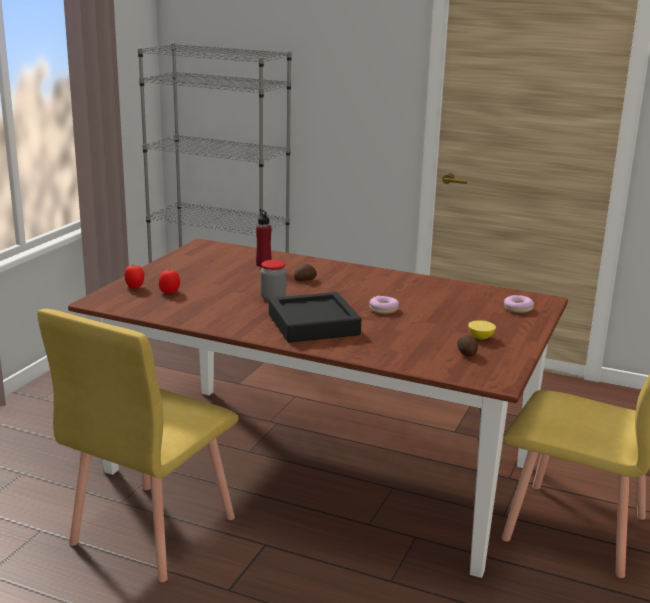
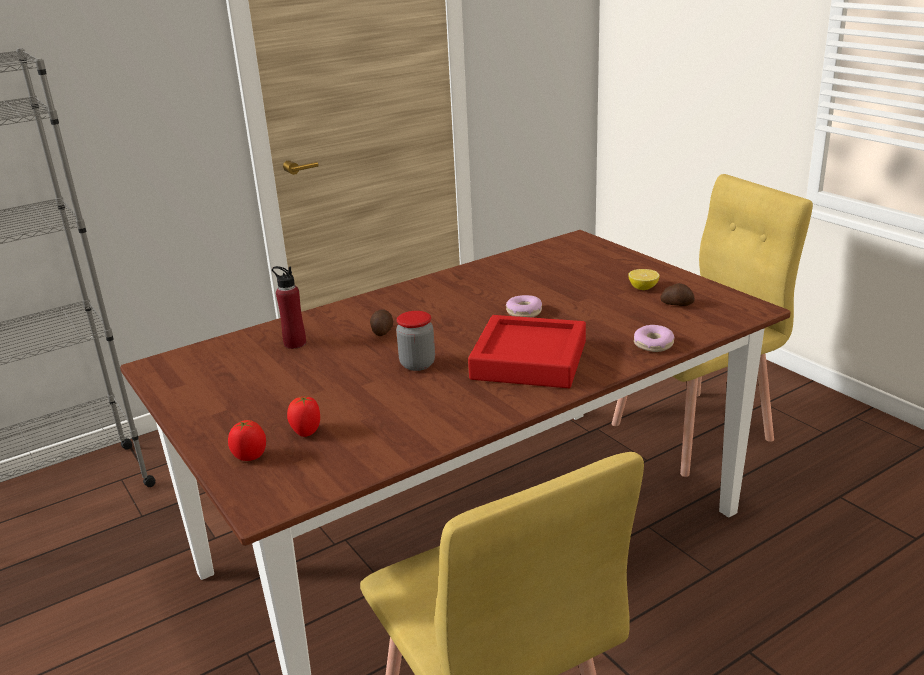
camera: 55 degrees left, 5 degrees up
(313, 324) = (529, 360): black tray -> red tray
(518, 308) = (587, 254): donut -> donut (653, 345)

